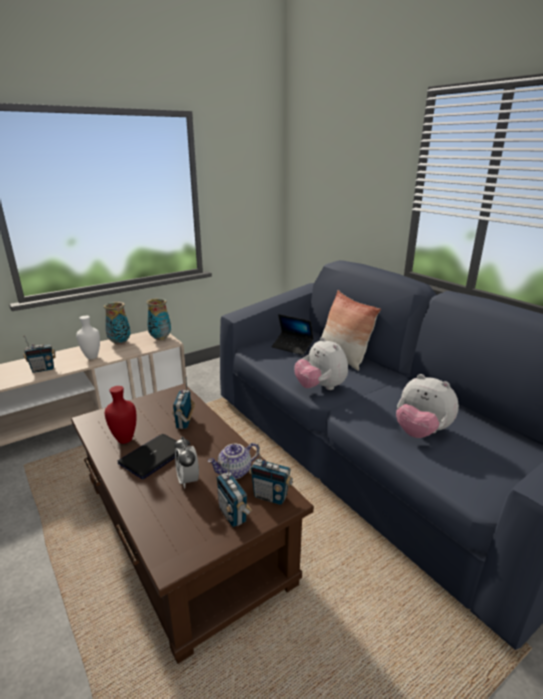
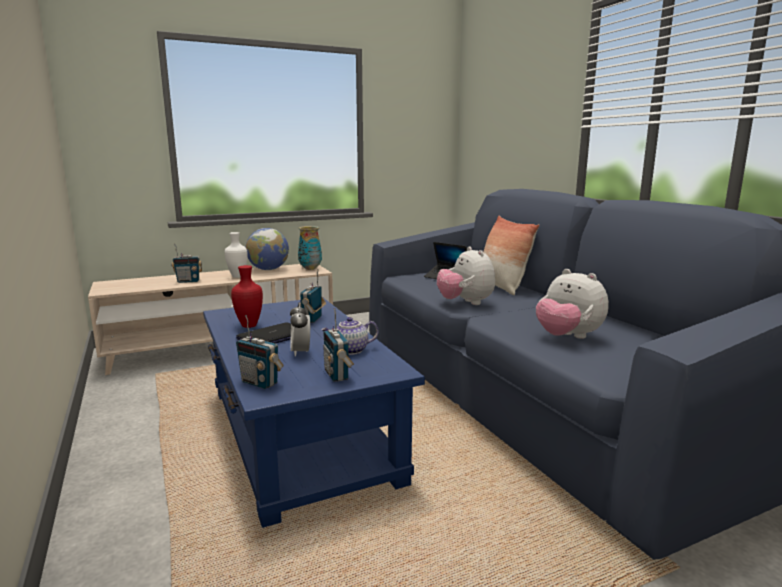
camera: 10 degrees right, 10 degrees down
(120, 343) = (268, 269): vase -> globe
(183, 531) = (299, 434): brown coffee table -> blue coffee table
(270, 496) = (381, 367): radio -> radio (260, 383)

